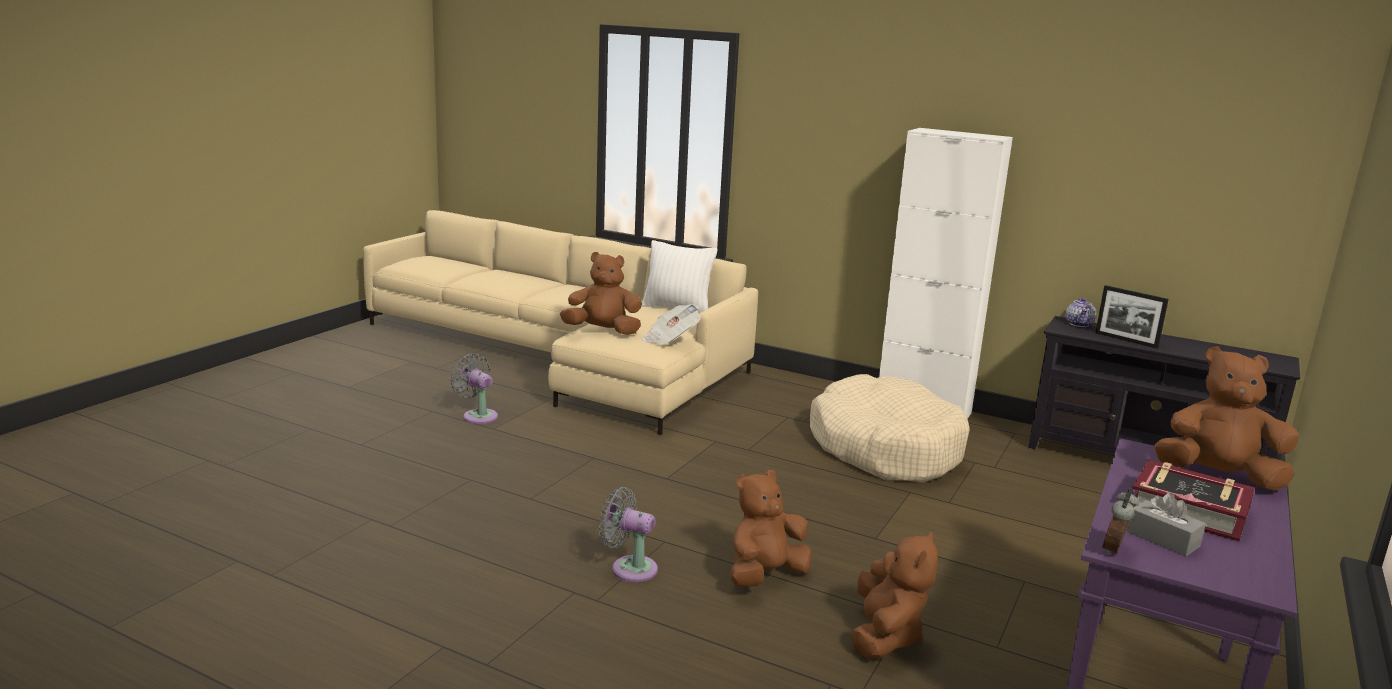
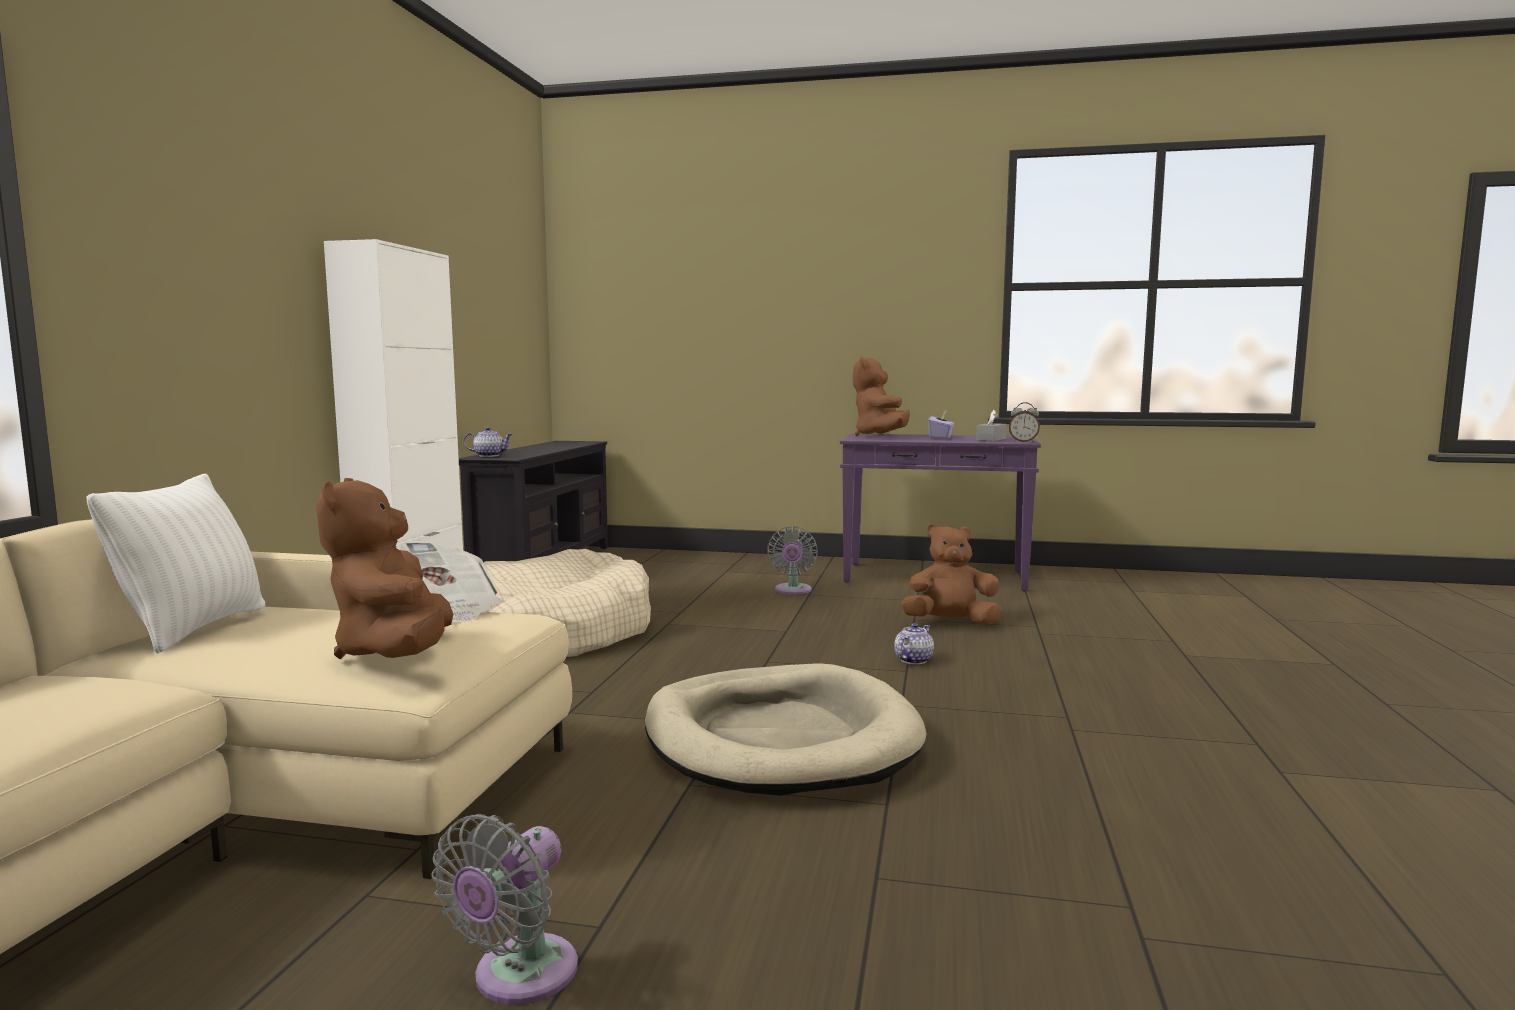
camera: 105 degrees left, 10 degrees down
(629, 568) = (983, 712): grey fan -> grey fan (792, 591)
(634, 489) = (780, 738): none -> beige dog bed
(765, 575) = (913, 660): brown plush toy -> teapot
(1126, 340) = (538, 452): picture frame -> none
(1188, 510) = (941, 438): book -> purple tissue box

